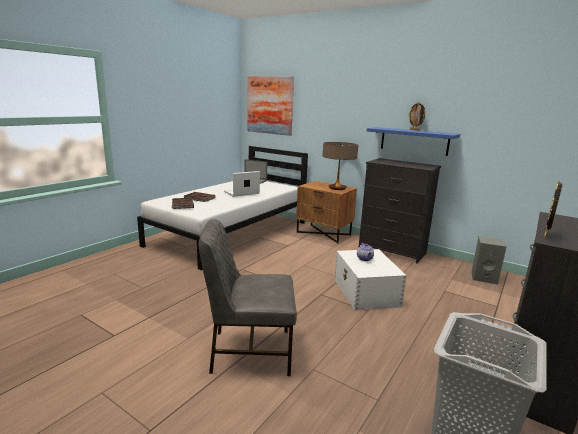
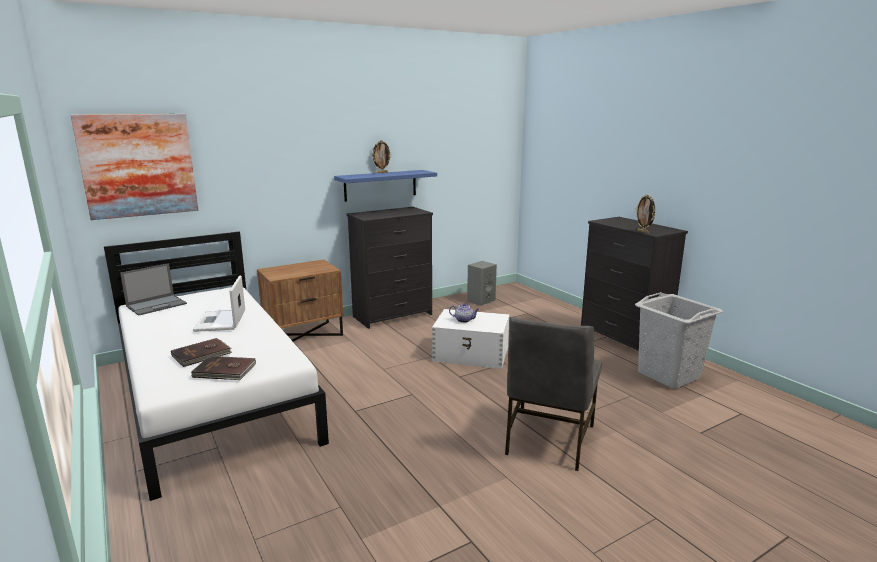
camera: 65 degrees left, 0 degrees up
(337, 188) = (311, 266): table lamp -> none

